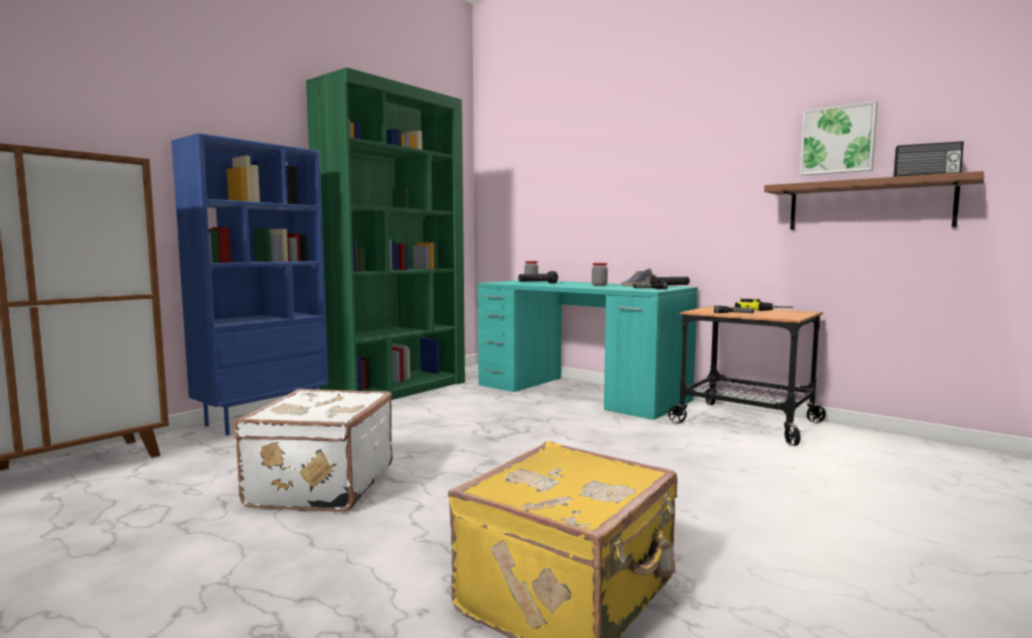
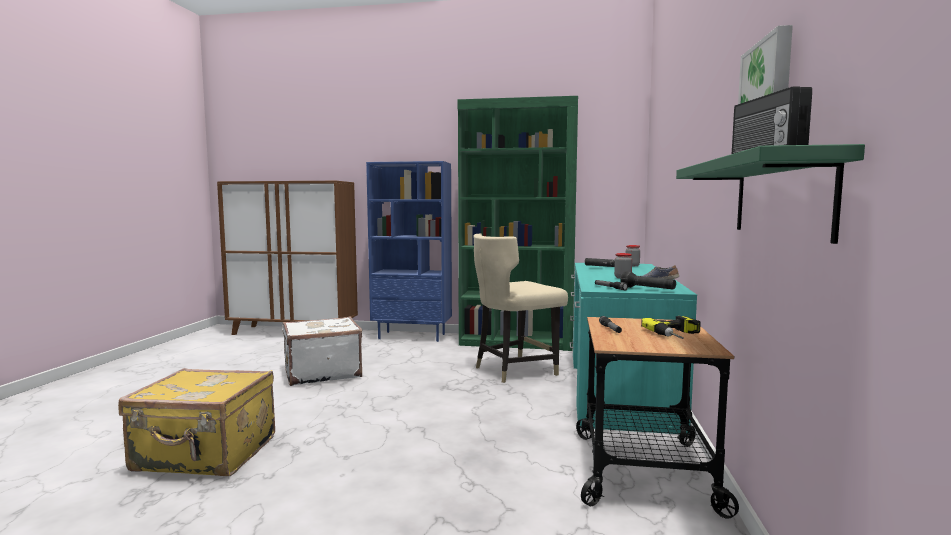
camera: 60 degrees right, 0 degrees up
(485, 407) = (514, 370): none -> beige chair
(868, 205) = (780, 197): brown shelf -> green shelf

